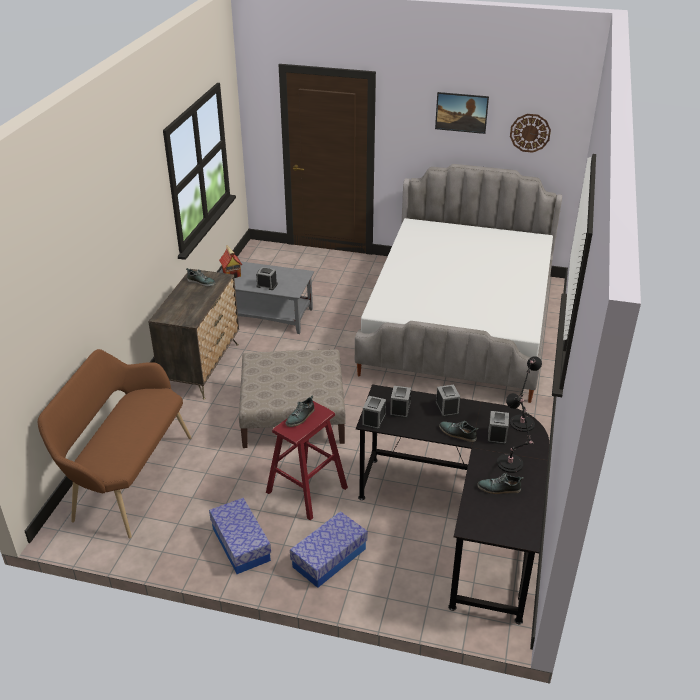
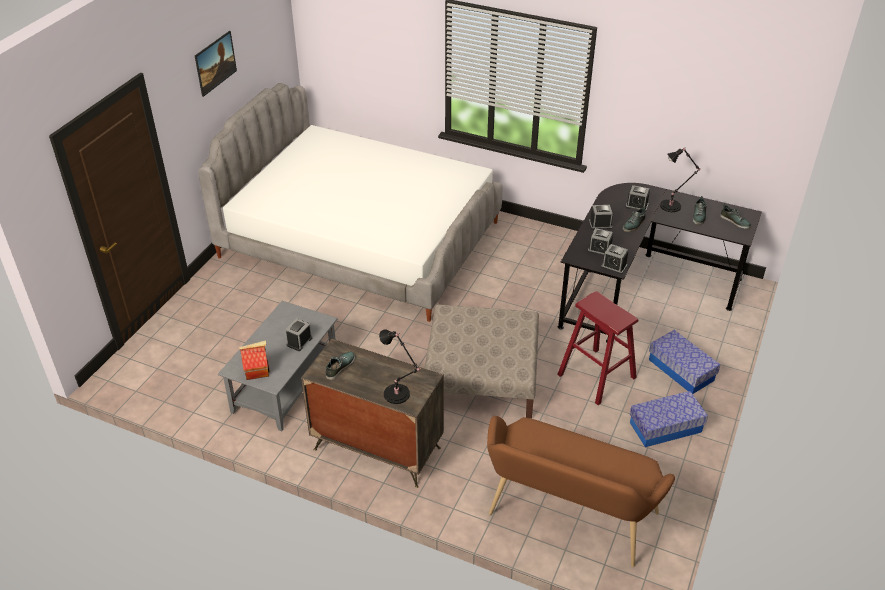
camera: 80 degrees left, 5 degrees up
(300, 417) = (602, 312): shoe -> shoe (735, 221)
(521, 424) = (624, 192): black table lamp -> black table lamp (398, 395)
(530, 132) = (261, 45): wall clock -> none

